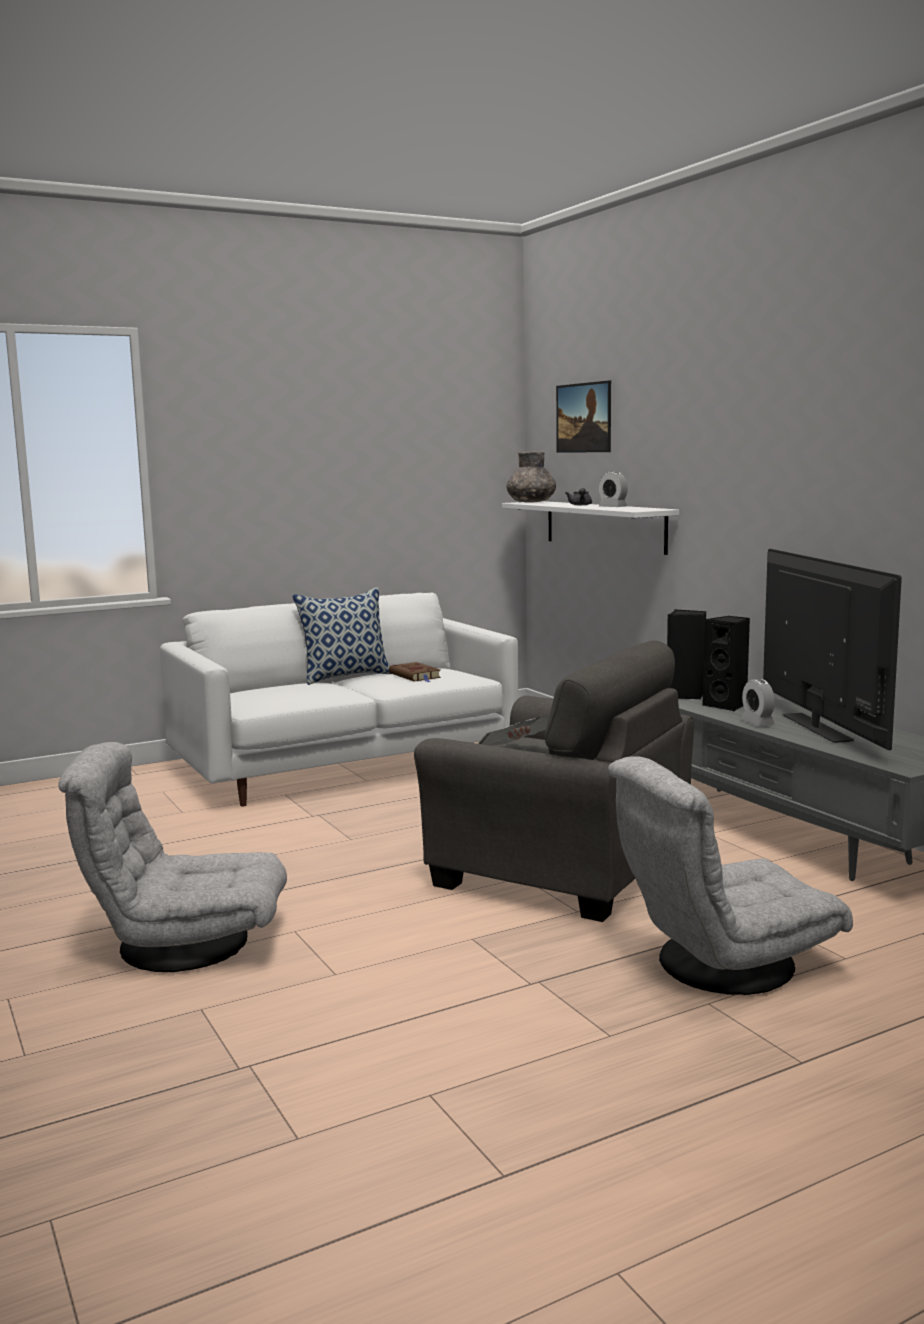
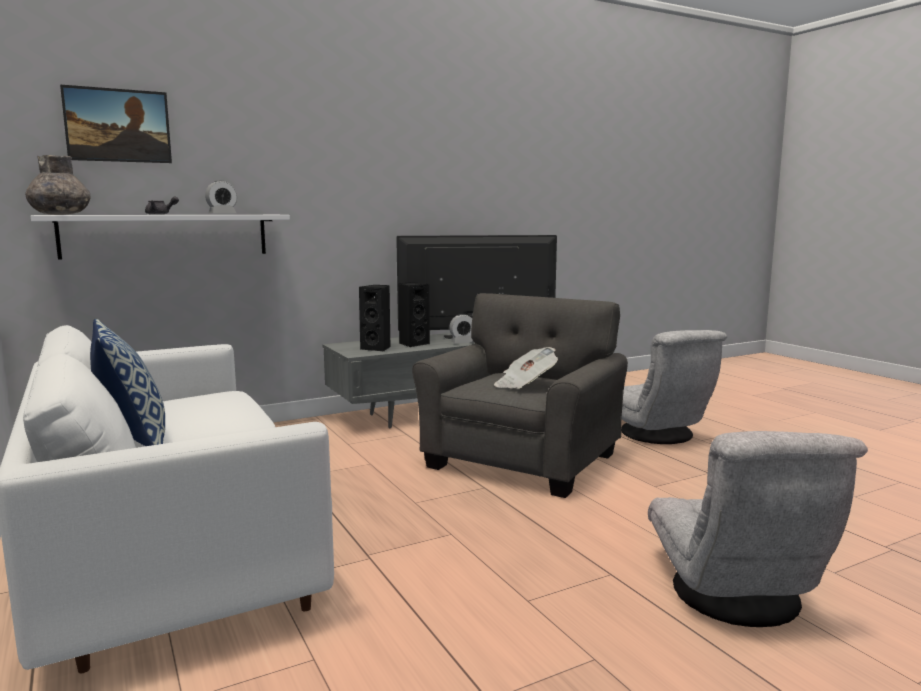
camera: 90 degrees left, 0 degrees up
(416, 676) = (193, 409): brown book -> none

